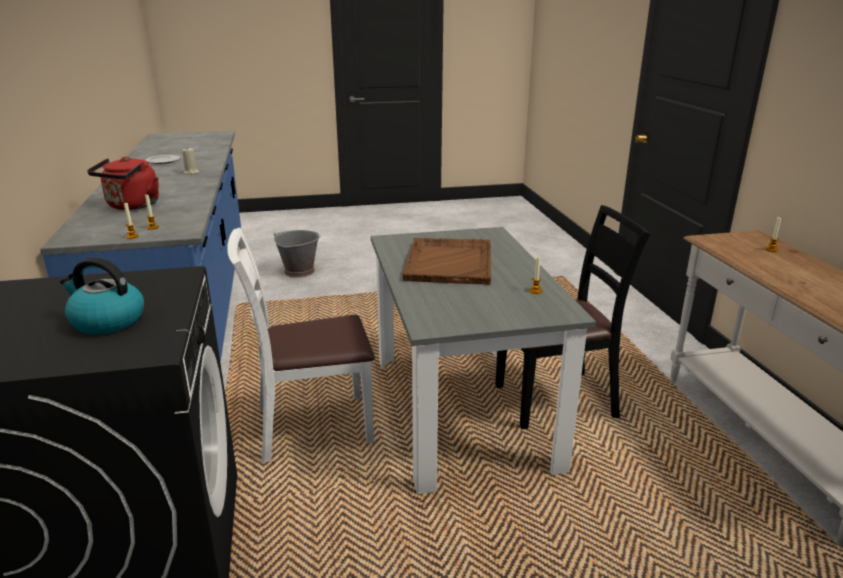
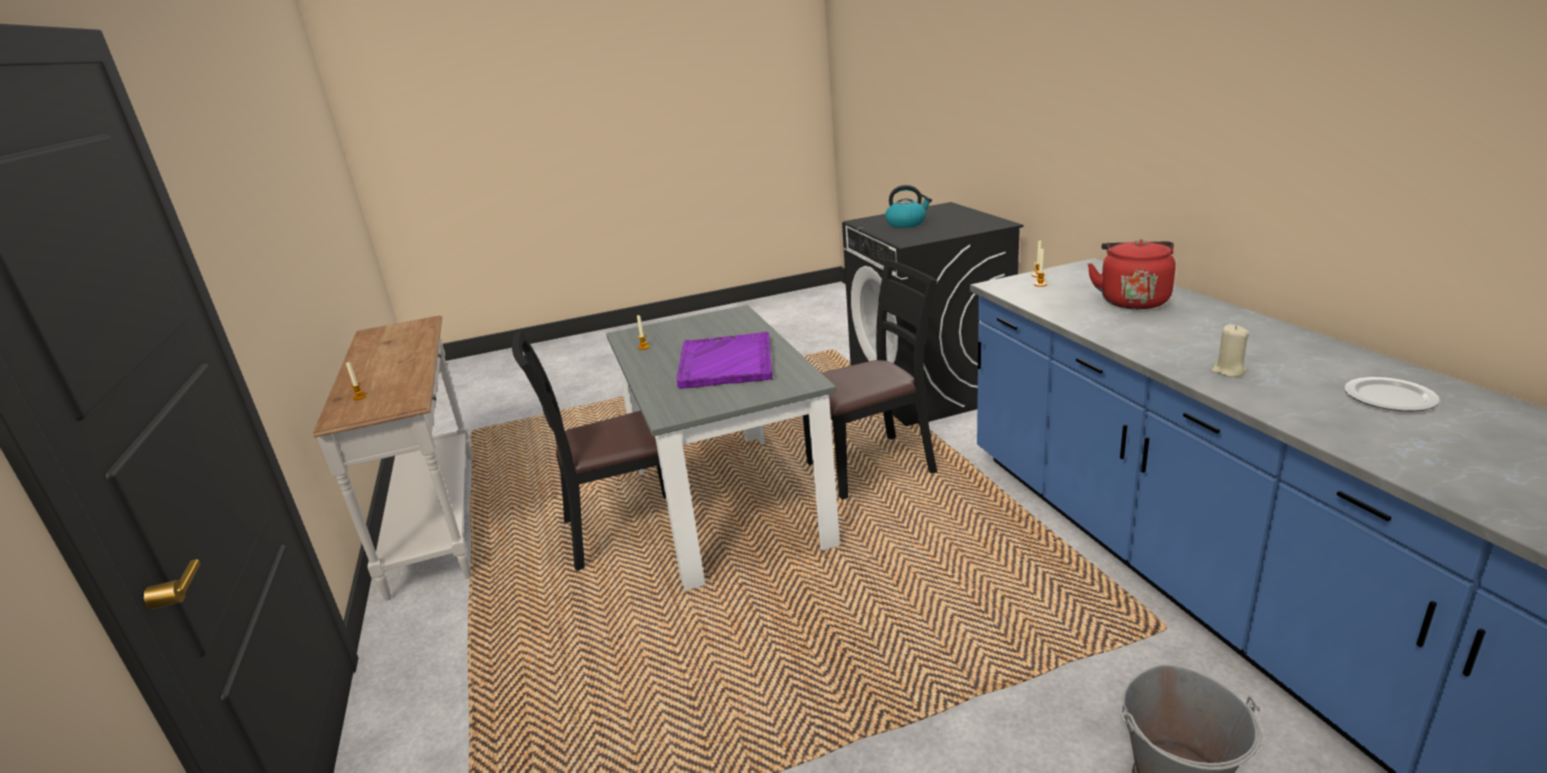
camera: 175 degrees right, 0 degrees up
(312, 427) = (871, 467): white chair -> black chair
(449, 262) = (725, 363): brown tray -> purple tray

